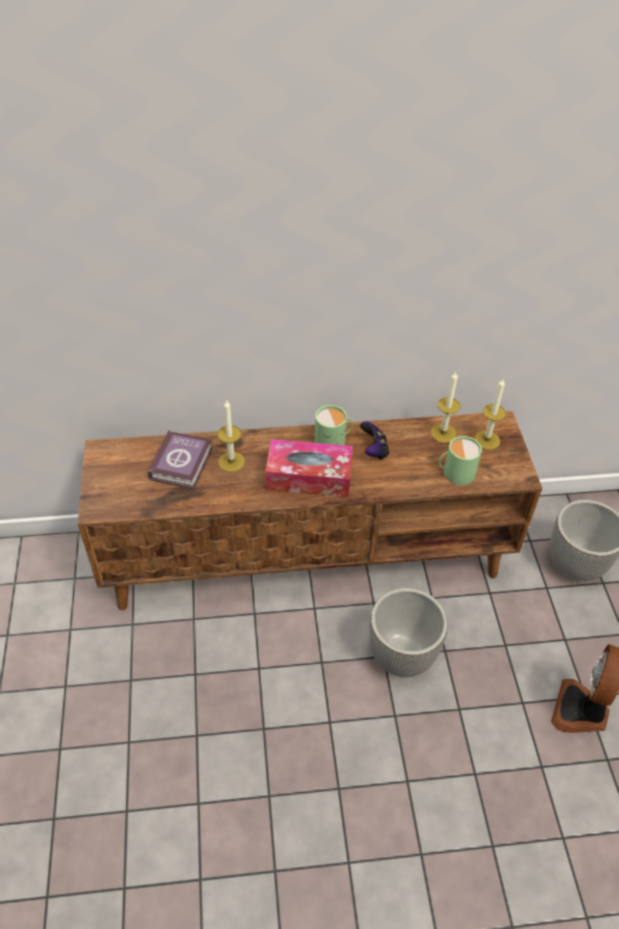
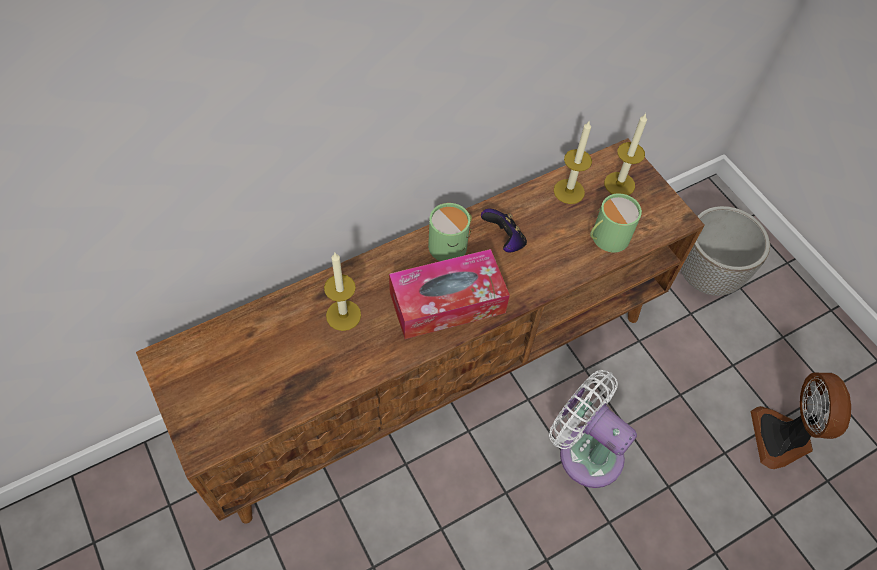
camera: 25 degrees left, 10 degrees up
(183, 463) = (283, 338): book -> none
(401, 656) = (585, 451): planter -> white fan

